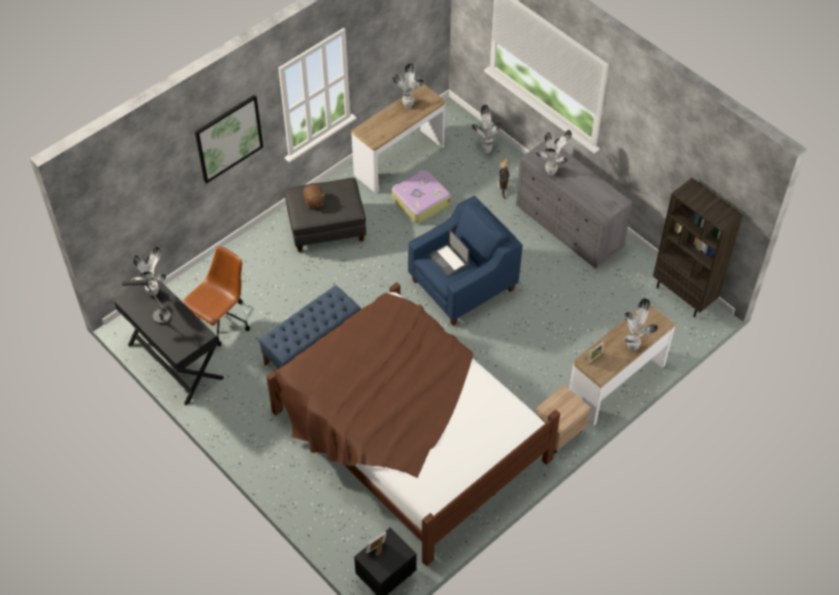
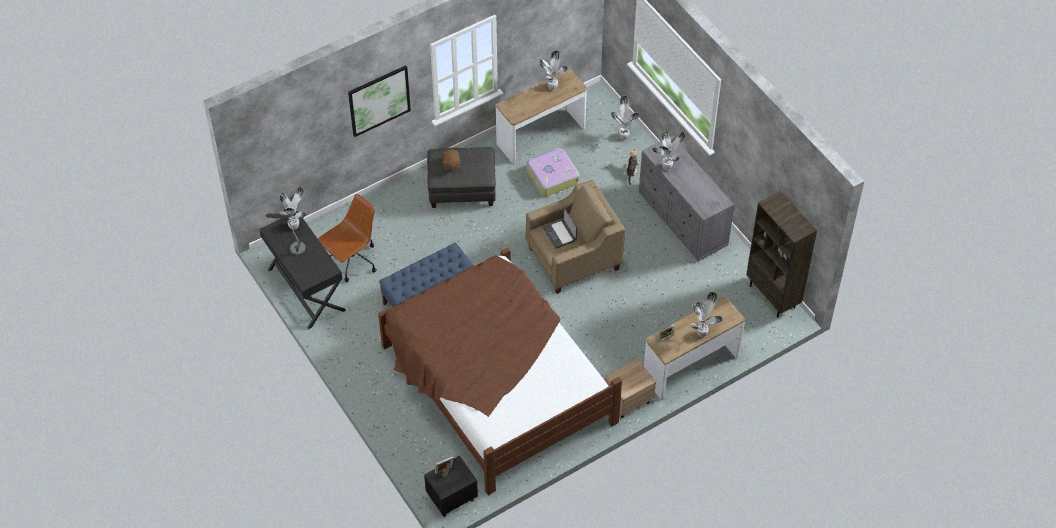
camera: 10 degrees right, 0 degrees up
(463, 285) = (574, 259): blue armchair -> beige armchair

